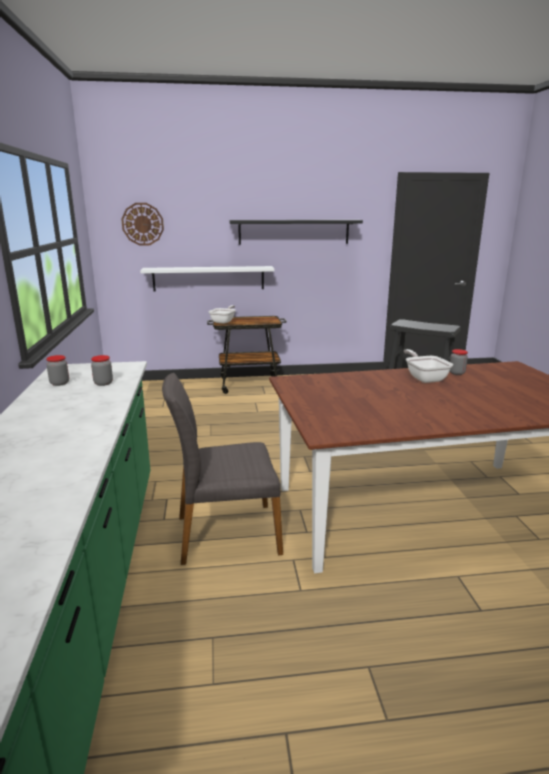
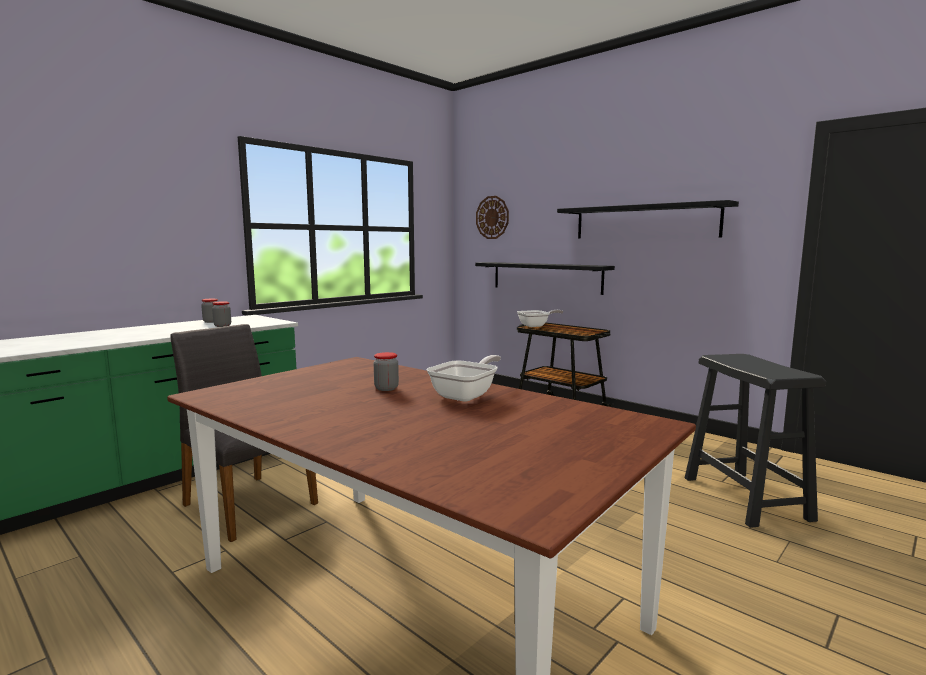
camera: 50 degrees right, 10 degrees down
(208, 278) = (545, 277): white shelf -> black shelf
(456, 373) = (527, 403): jar -> jar (386, 388)

